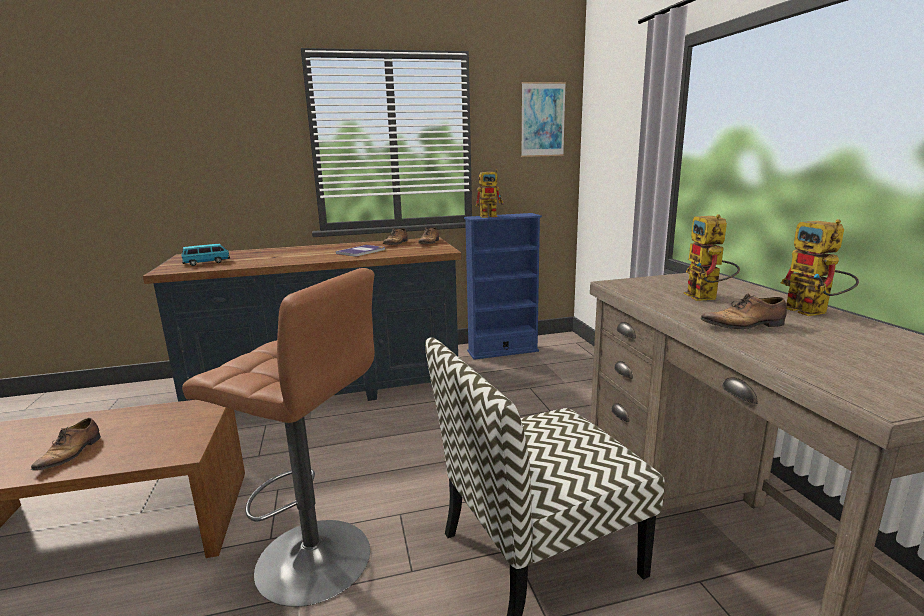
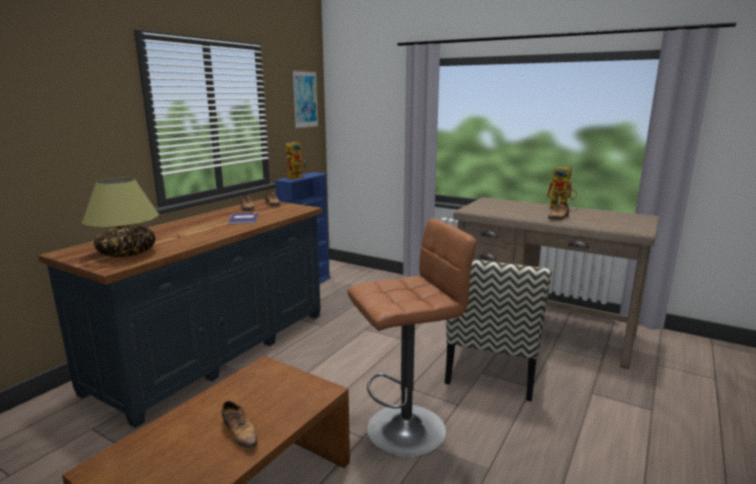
camera: 45 degrees left, 0 degrees up
(207, 263) = (126, 253): toy car -> table lamp
(706, 298) = (518, 210): toy robot -> none

